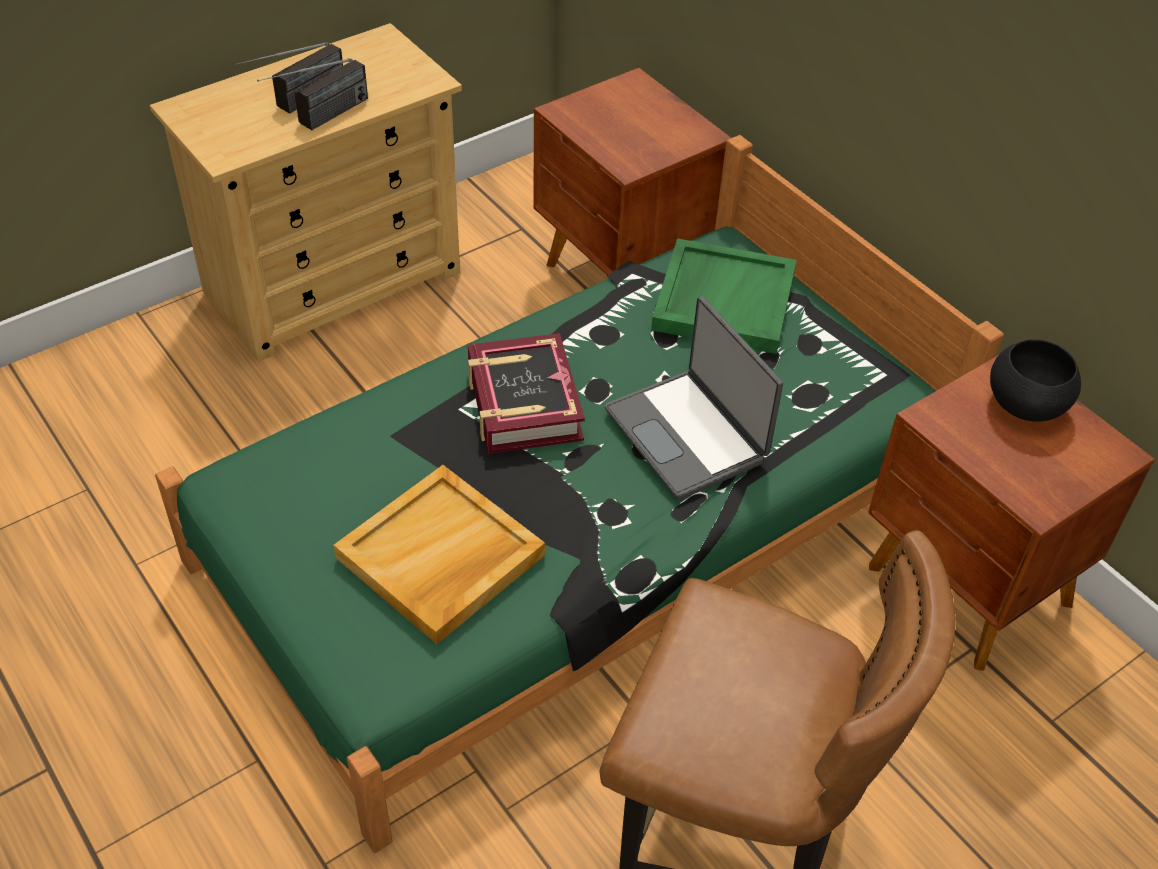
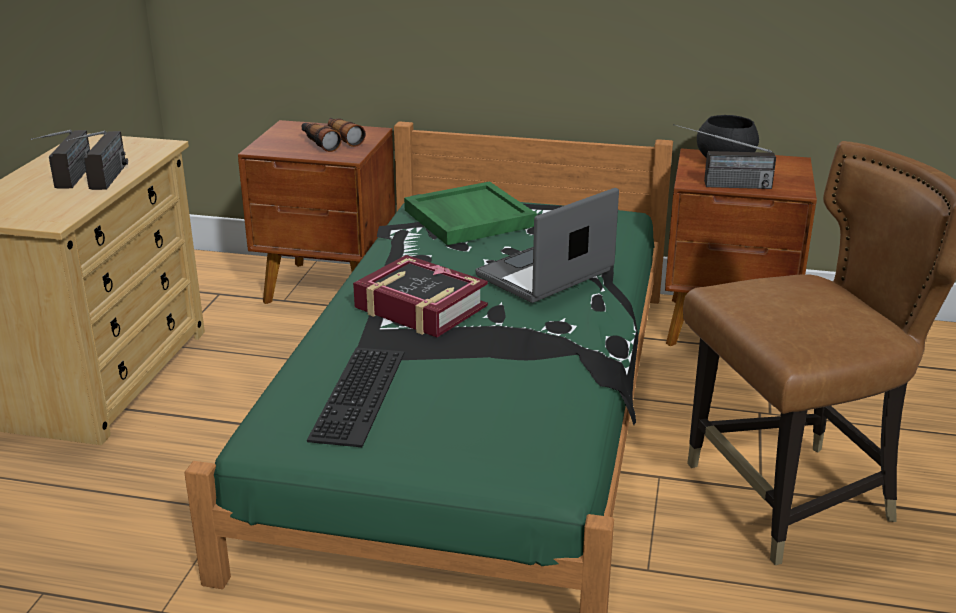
camera: 40 degrees left, 20 degrees down
(347, 484) = (361, 396): none -> keyboard
(440, 558) = (489, 396): beige tray -> none
(641, 132) = (330, 141): none -> binoculars
(688, 434) = (546, 275): laptop -> laptop turned 120 degrees clockwise
(956, 441) = (720, 185): none -> radio

